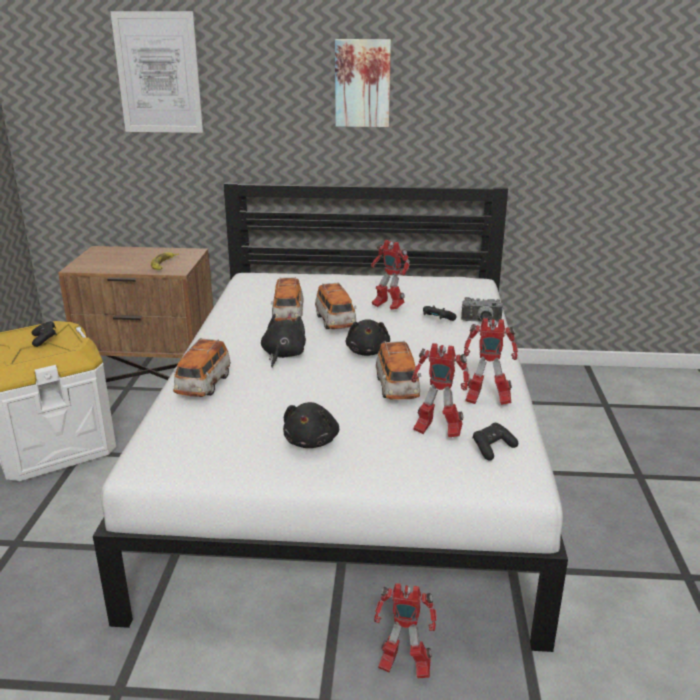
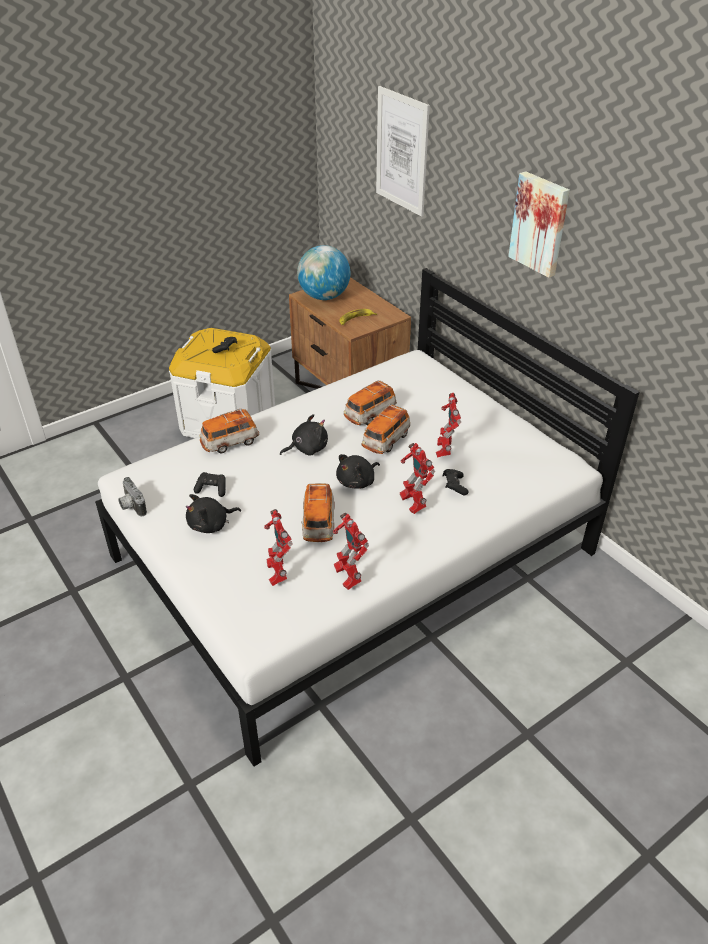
camera: 50 degrees right, 15 degrees up
(101, 262) = (324, 297): none -> globe
(397, 388) = (318, 524): toy car -> toy car turned 45 degrees counterclockwise
(403, 667) = (179, 696): toy robot -> toy robot (412, 503)
(481, 322) = (485, 511): camera -> camera (131, 506)
(492, 448) = (281, 610): black game controller -> black game controller (212, 489)

